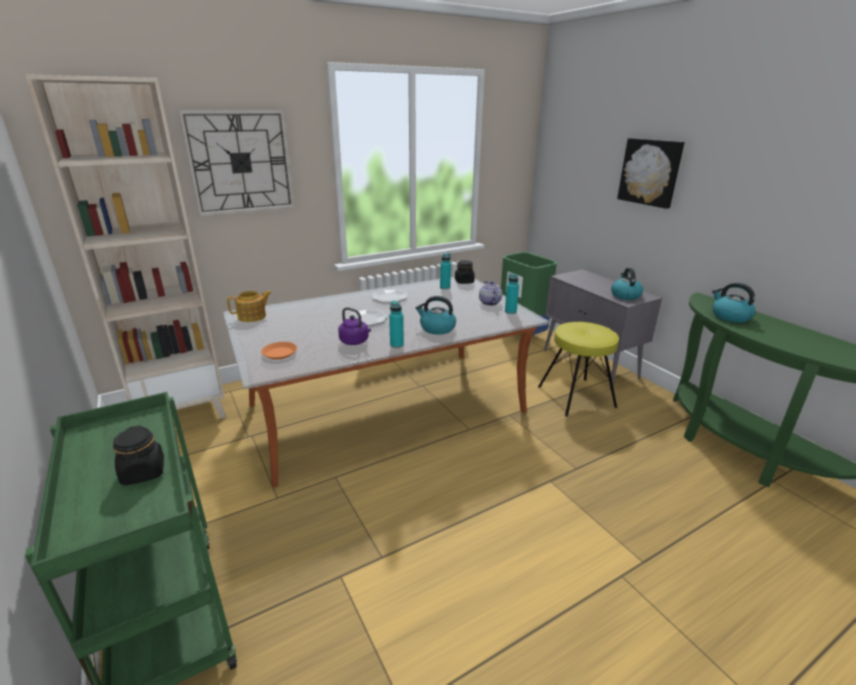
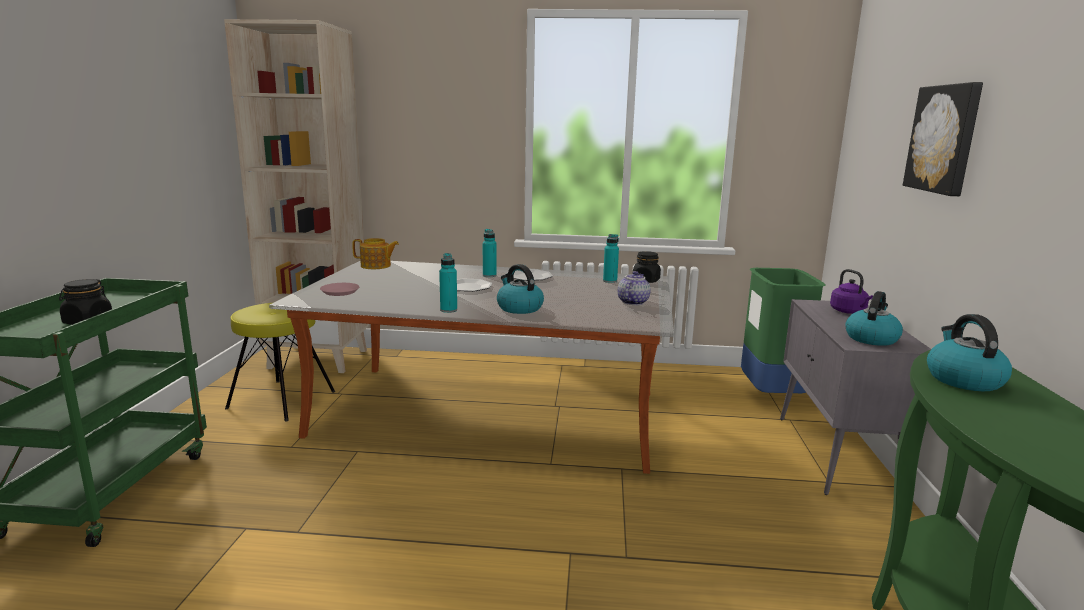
camera: 35 degrees right, 10 degrees down
(240, 162) = (423, 112): wall clock -> none
(279, 353) = (340, 292): orange plate -> pink plate
(355, 342) = (417, 299): purple kettle -> purple kettle (849, 312)
(510, 312) = (640, 314): turquoise bottle -> turquoise bottle (489, 275)
(575, 396) = (750, 483): yellow stool -> yellow stool (281, 399)

